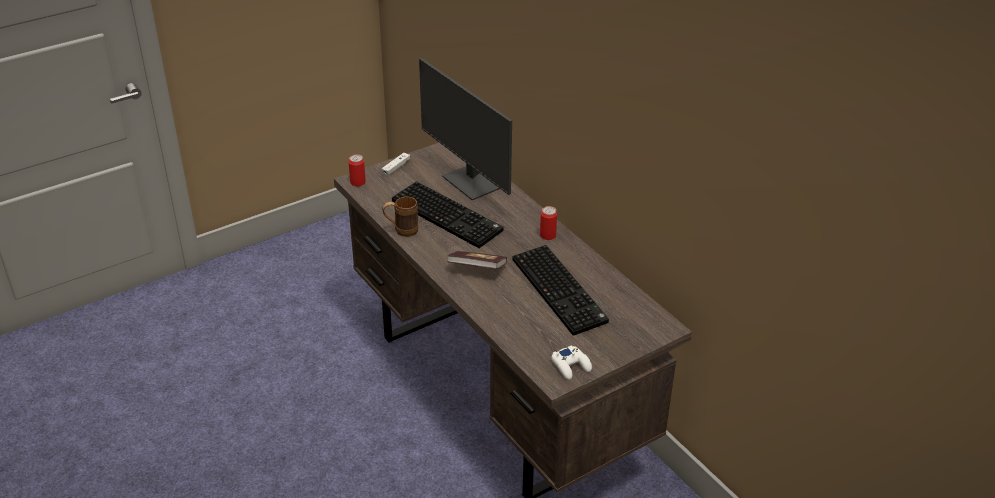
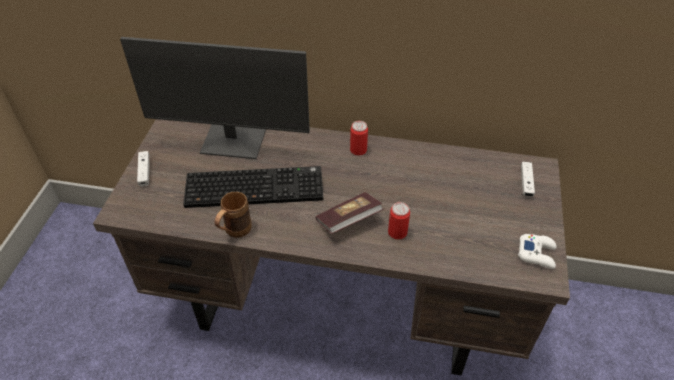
camera: 45 degrees left, 10 degrees up
(358, 182) = (125, 211): can -> can (397, 232)
(561, 291) = (435, 191): keyboard -> none
(637, 328) = (526, 183): none -> white game controller

